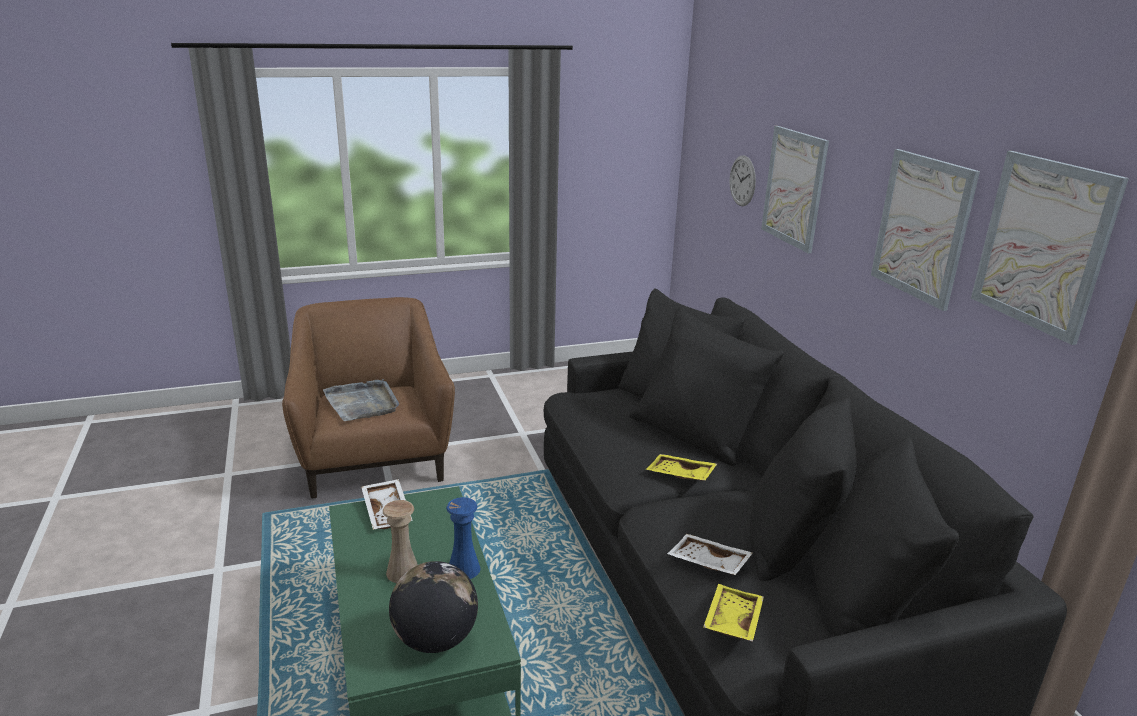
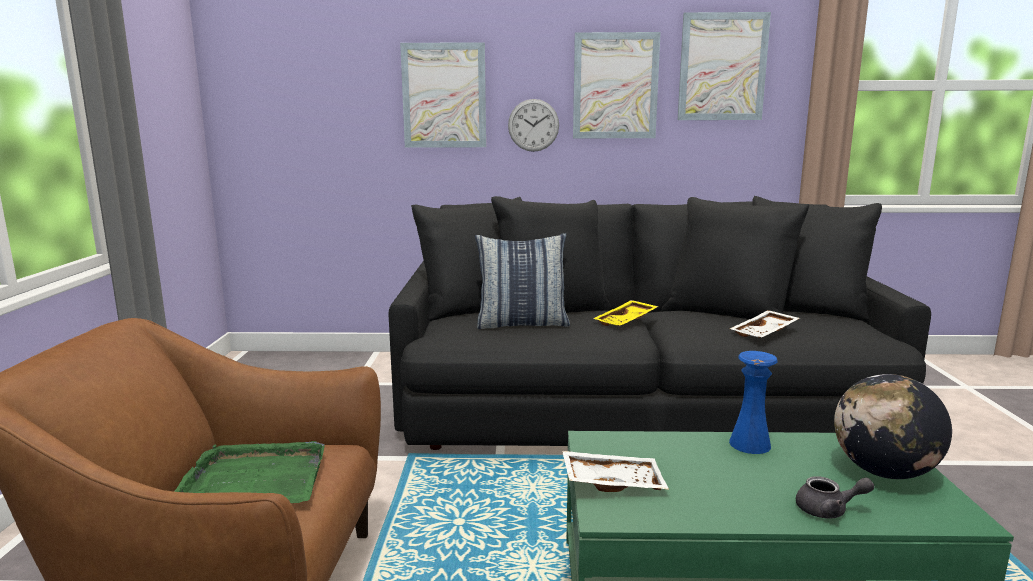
camera: 70 degrees left, 10 degrees down
(362, 403) = (253, 481): grey tray -> green tray
(368, 603) = (828, 510): none -> grey teapot
(403, 572) = (758, 481): beige vase -> none
(631, 425) = (522, 323): none -> pillow
(731, 620) = (840, 337): yellow tray -> none
(742, 181) = (352, 110): wall clock -> wall clock (533, 125)

